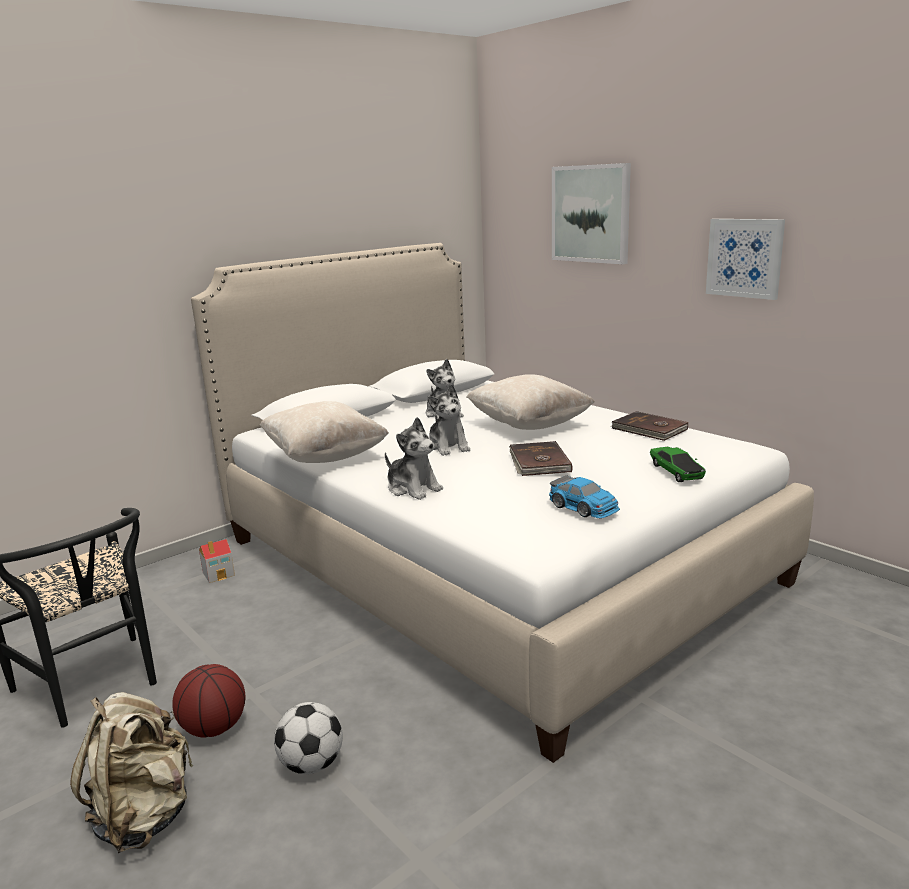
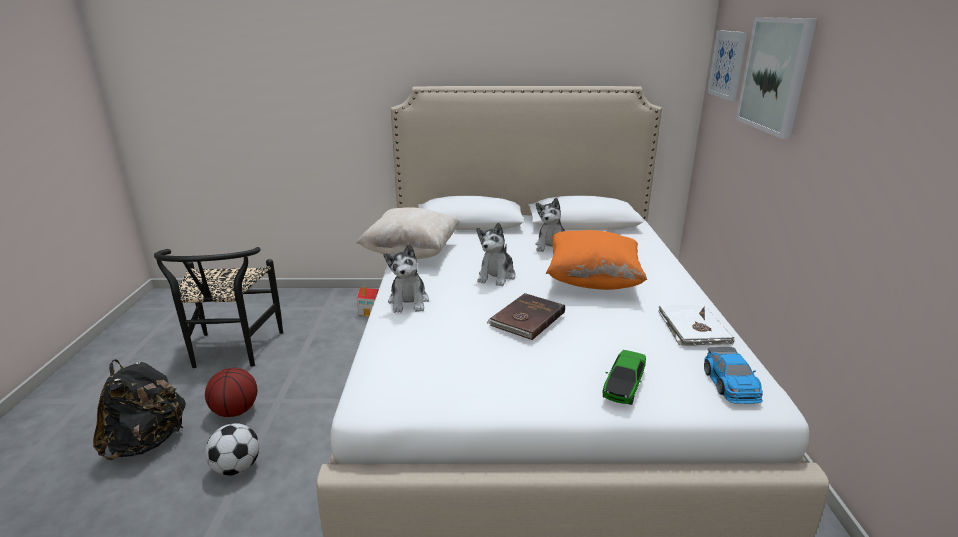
camera: 40 degrees right, 5 degrees up
(144, 815) = (147, 442): beige backpack -> black backpack
(529, 426) = (592, 281): beige pillow -> orange pillow
(583, 507) = (472, 378): toy car -> toy car (730, 384)
(649, 429) = (692, 328): brown book -> white book
(745, 258) = (891, 160): picture -> picture (727, 64)

